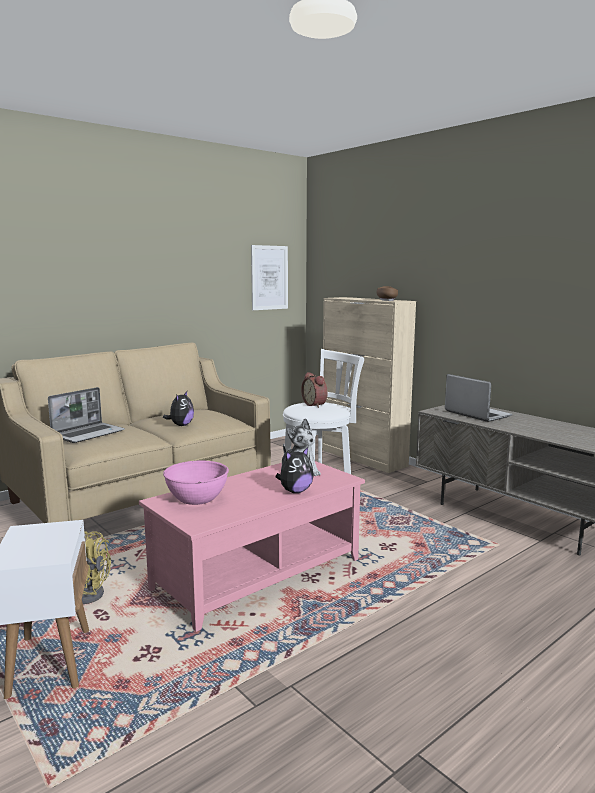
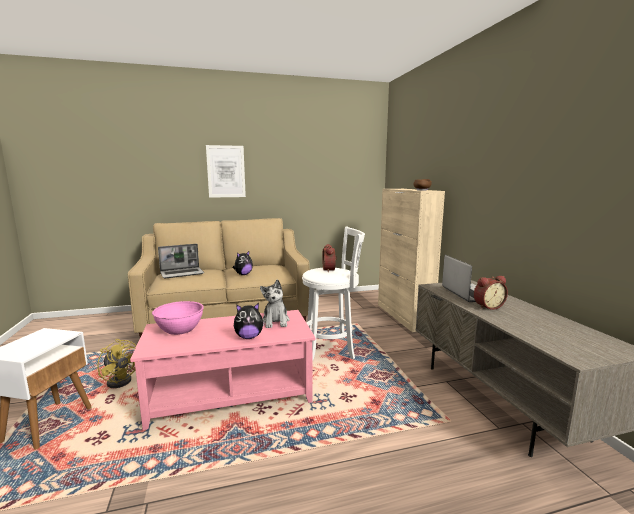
camera: 25 degrees right, 0 degrees up
(269, 277) = (352, 174): picture -> picture (226, 171)
(508, 423) = (487, 306): none -> alarm clock

